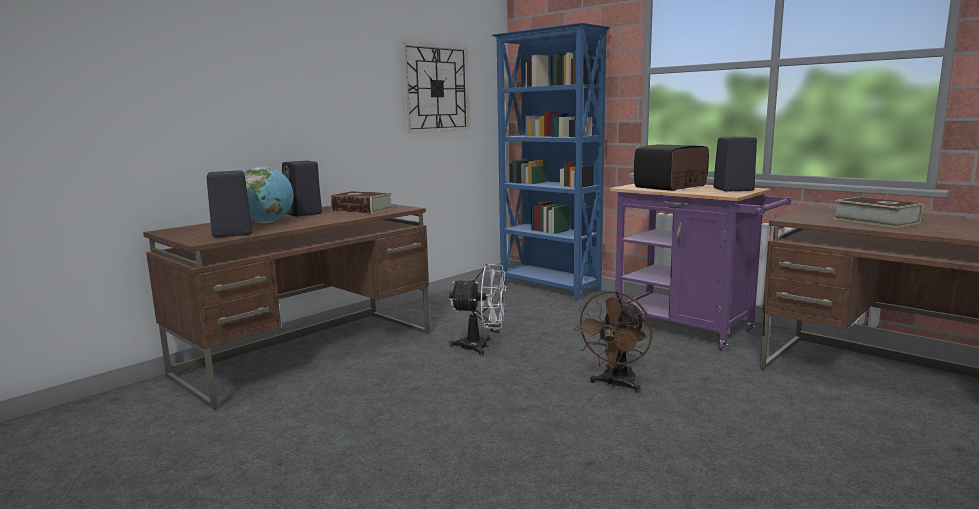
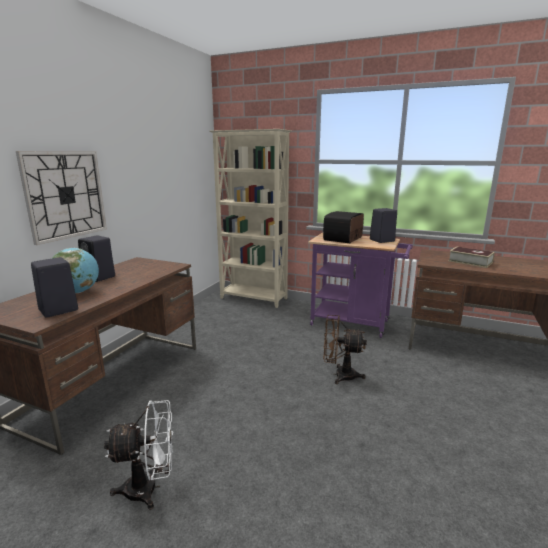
camera: 20 degrees left, 5 degrees up
(362, 209) = (143, 269): book -> none
(436, 88) = (174, 169): wall clock -> wall clock (65, 195)
(481, 347) = (238, 356): white fan -> white fan (150, 488)
(549, 287) = (254, 299): blue bookcase -> beige bookcase
(616, 385) = (339, 375): brown fan -> brown fan turned 90 degrees clockwise

